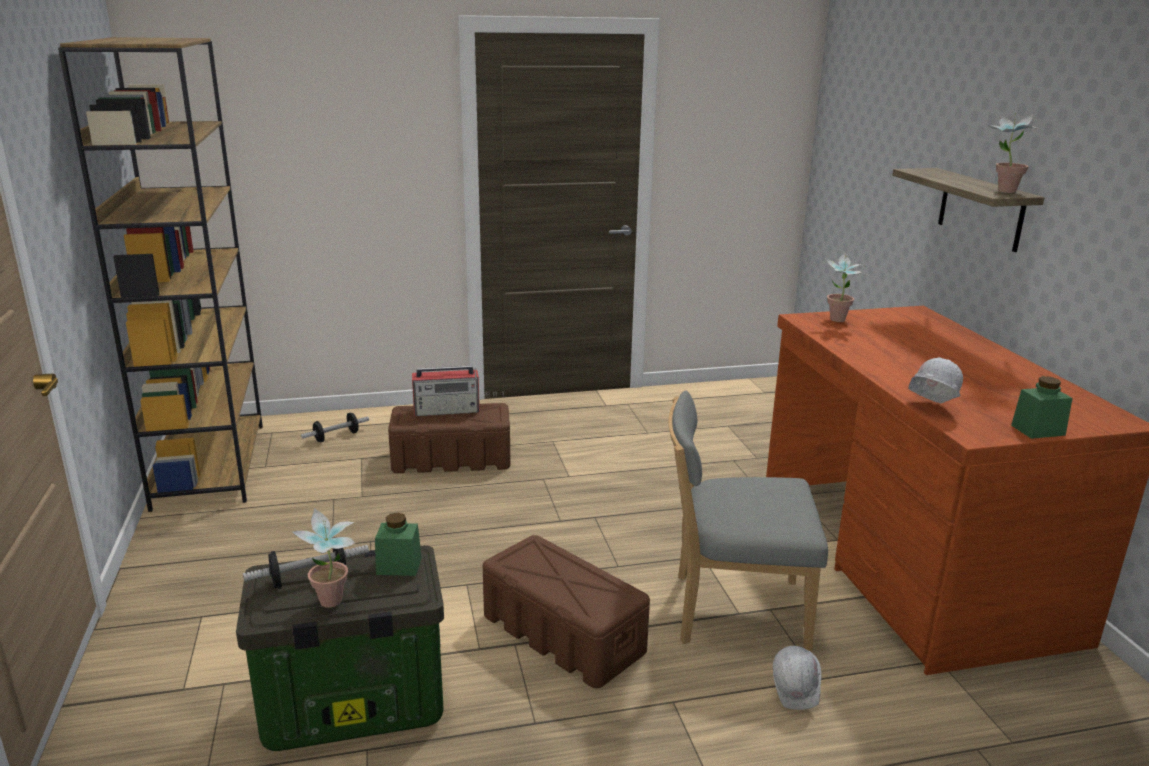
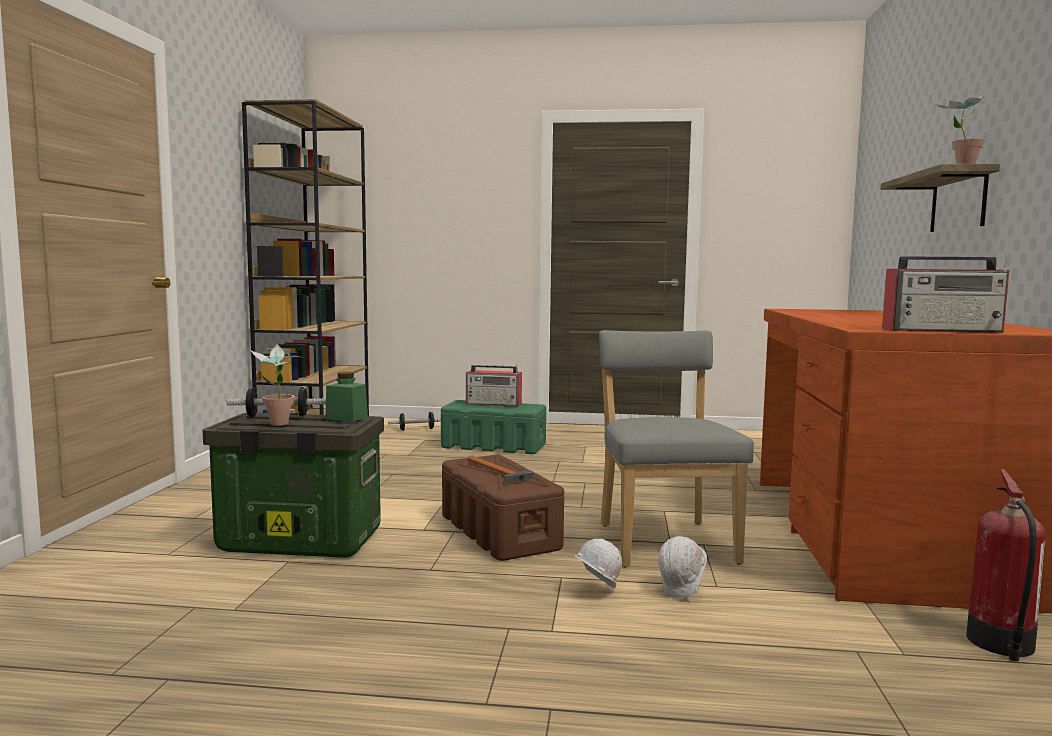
camera: 20 degrees right, 15 degrees down
(452, 459) = (494, 446): brown storage box -> green storage box
(560, 576) = (497, 471): none -> hammer
(732, 611) = (664, 540): grey chair -> grey chair turned 60 degrees clockwise
(837, 321) = (816, 310): potted plant -> none
(929, 408) = (841, 324): white hard hat -> white hard hat (595, 591)
(1038, 430) = (943, 330): green jar -> radio
(1072, 705) = (1001, 644): none -> fire extinguisher

